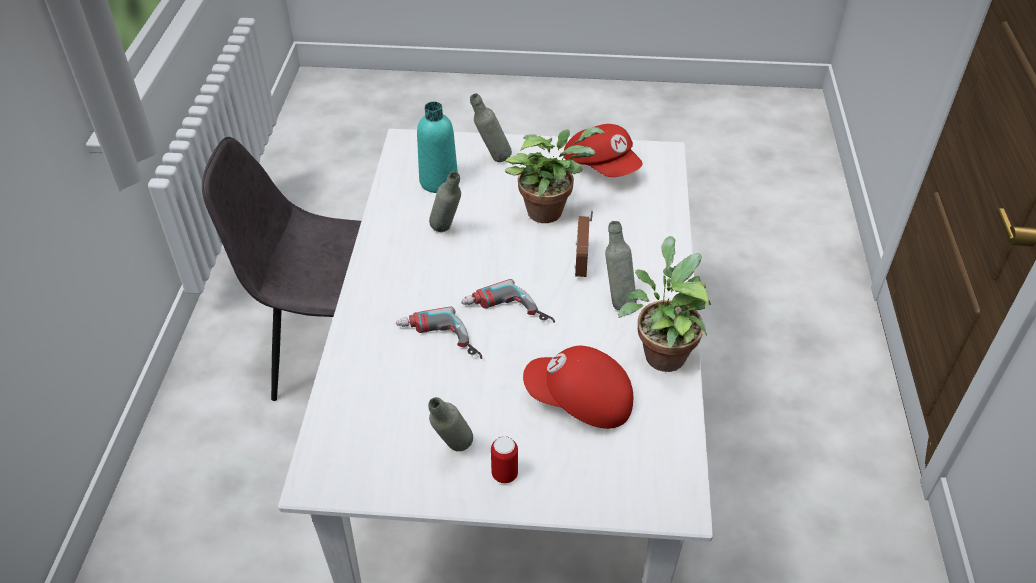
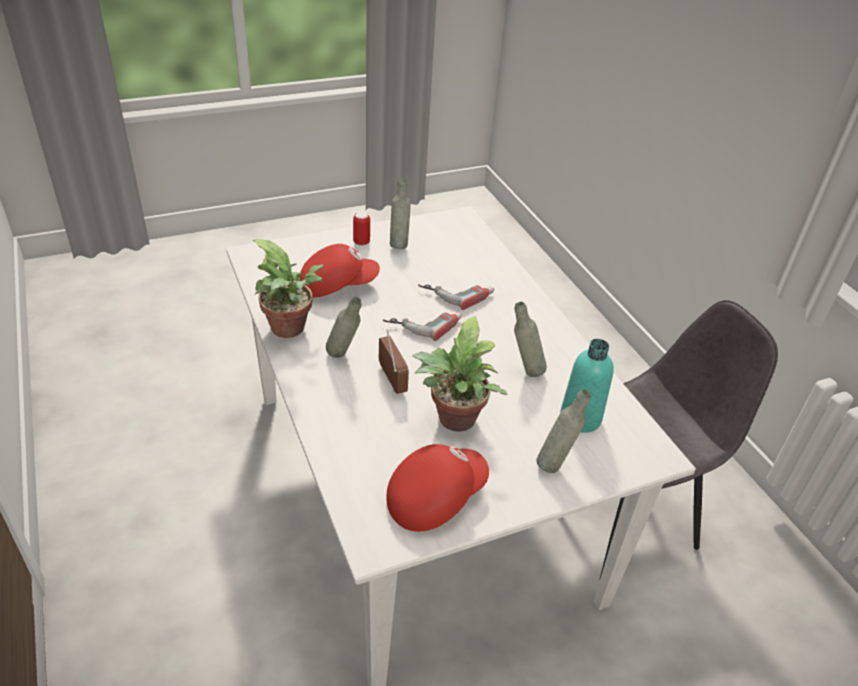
camera: 150 degrees right, 5 degrees down
(602, 166) = (434, 497): red cap -> red cap turned 120 degrees clockwise

